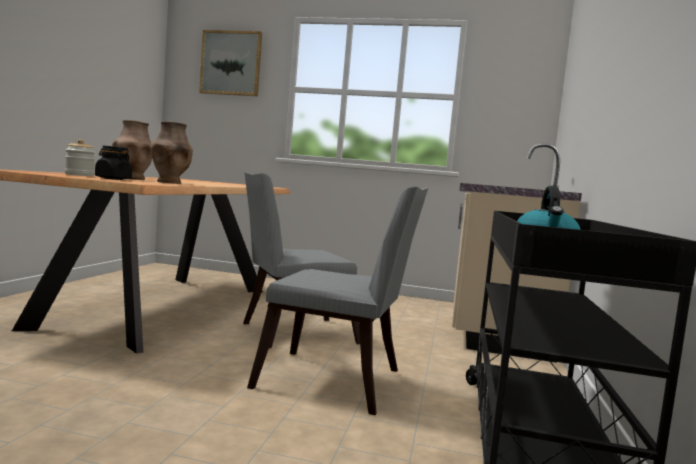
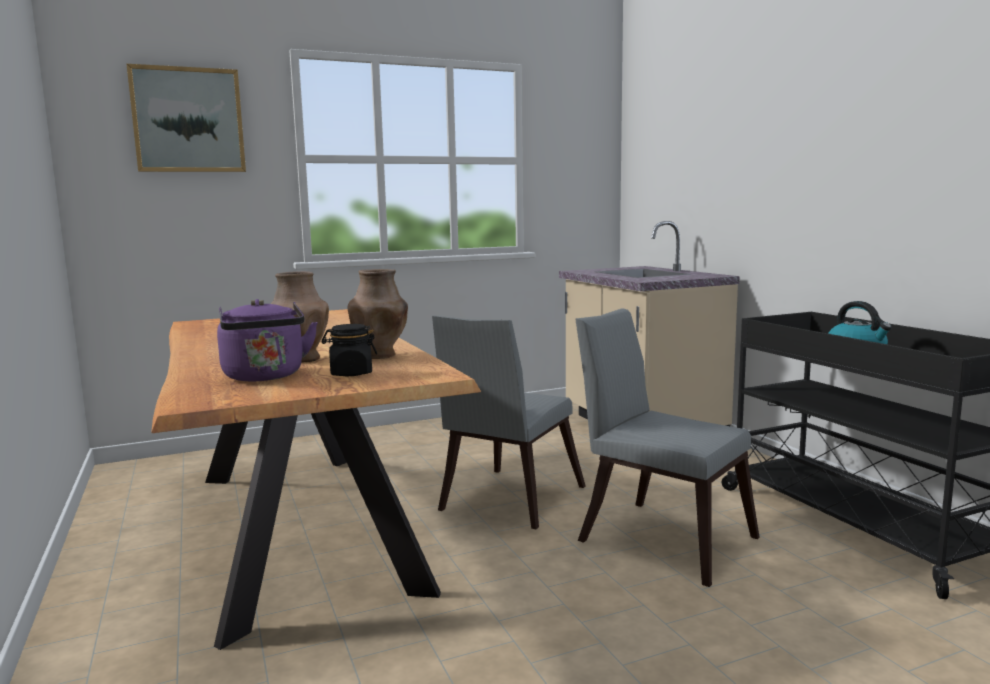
camera: 35 degrees left, 5 degrees up
(79, 175) = (265, 377): jar -> purple kettle
(337, 383) = (659, 536): grey chair -> grey chair turned 120 degrees counterclockwise

